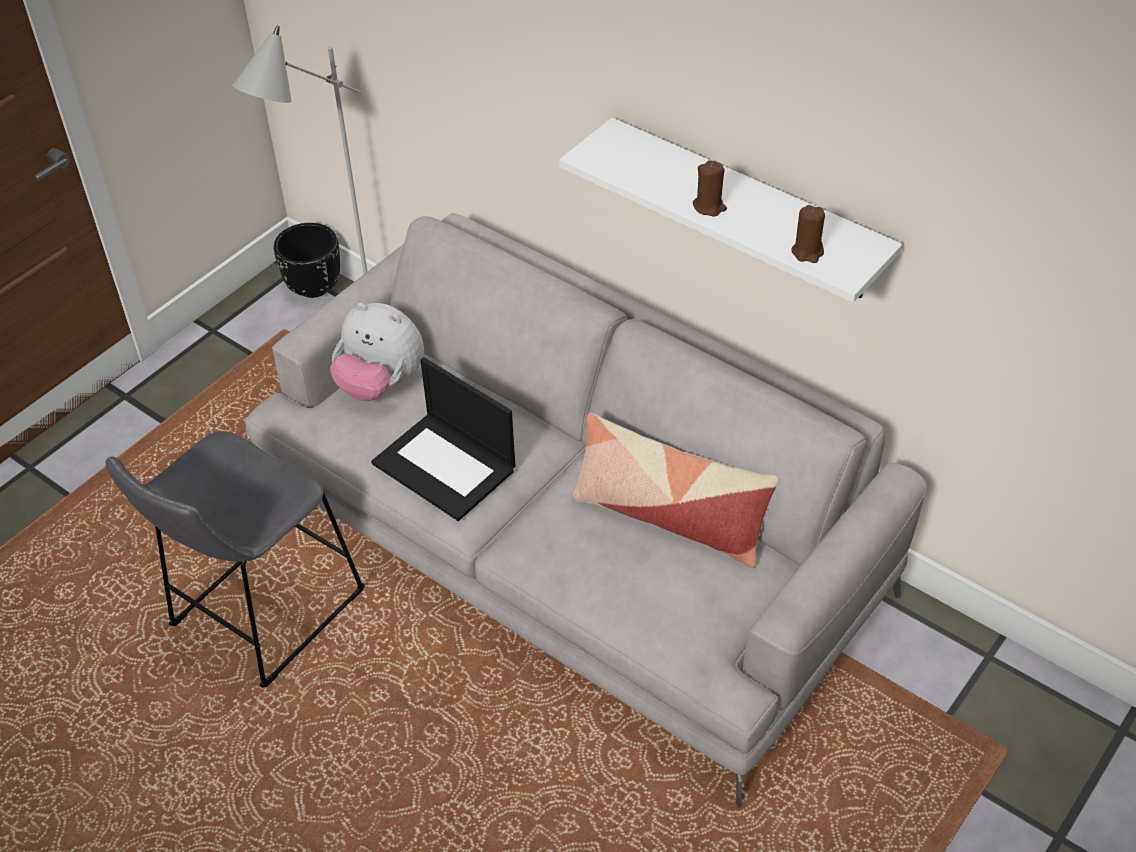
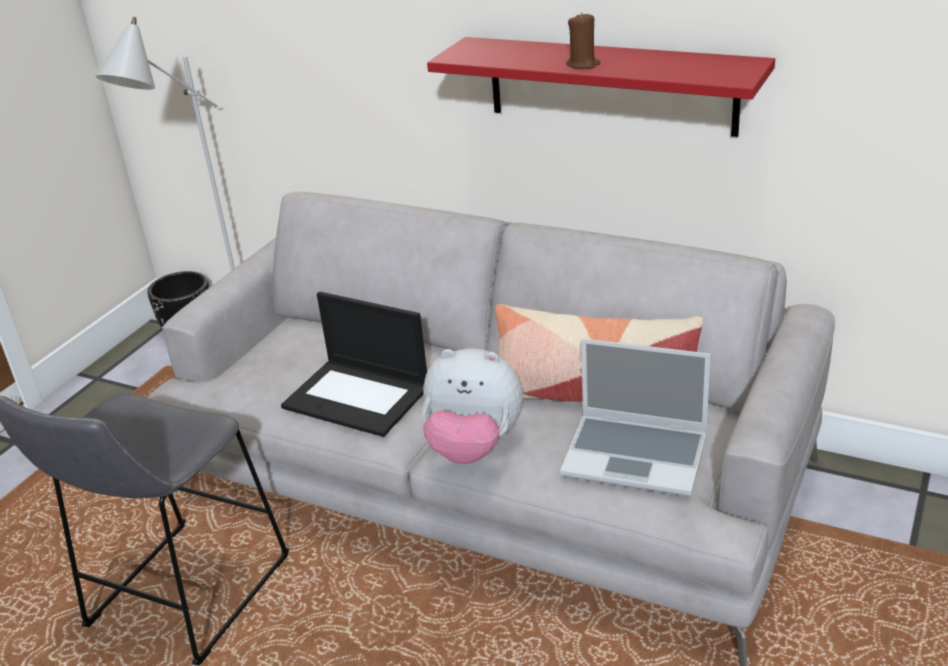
camera: 10 degrees left, 15 degrees down
(380, 384) = (275, 349): plush toy -> plush toy (473, 447)
(683, 598) = (637, 456): none -> laptop
(747, 210) = (610, 85): white shelf -> red shelf
(807, 252) = (691, 73): brown candle -> none

